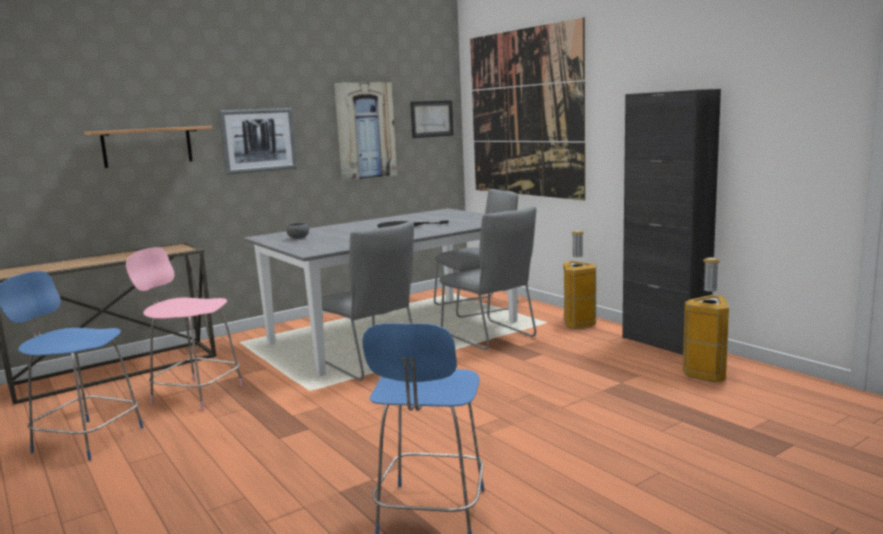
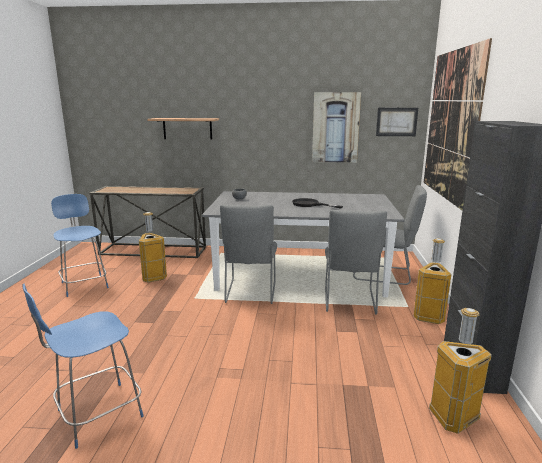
camera: 40 degrees right, 5 degrees up
(195, 394) = (153, 277): pink stool -> trash can
(258, 140) = (255, 129): picture -> none

